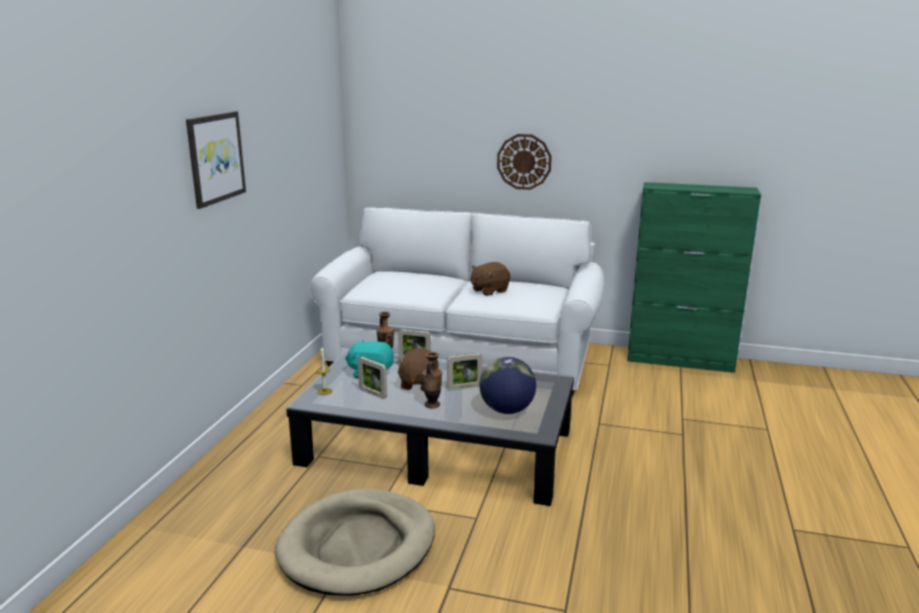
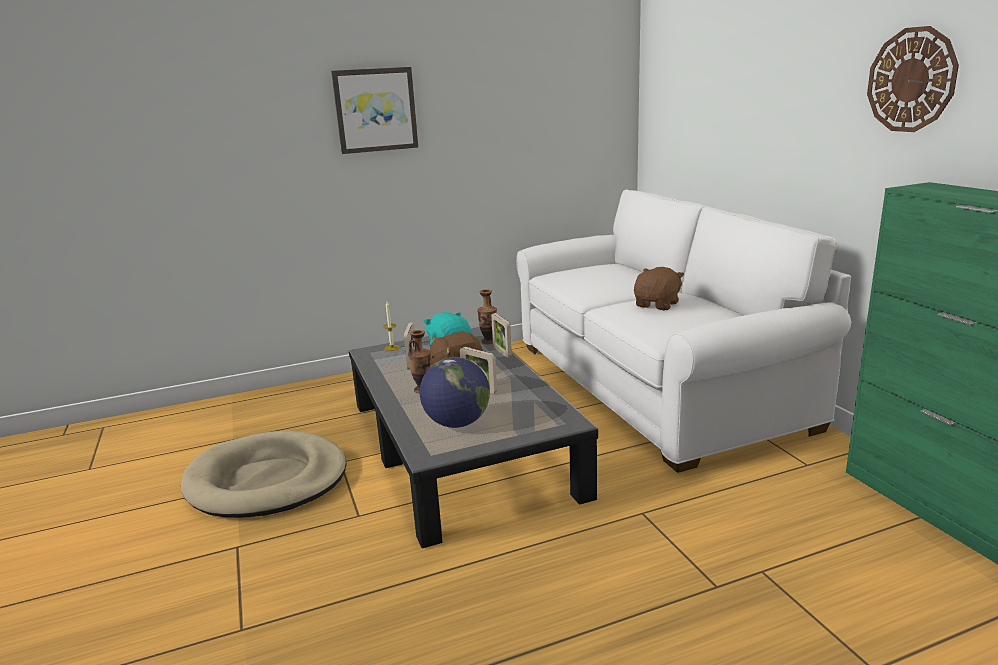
camera: 55 degrees right, 0 degrees up
(489, 290) = (657, 305): brown plush toy -> brown plush toy turned 105 degrees clockwise
(524, 161) = (784, 142): wall clock -> wall clock (911, 80)

